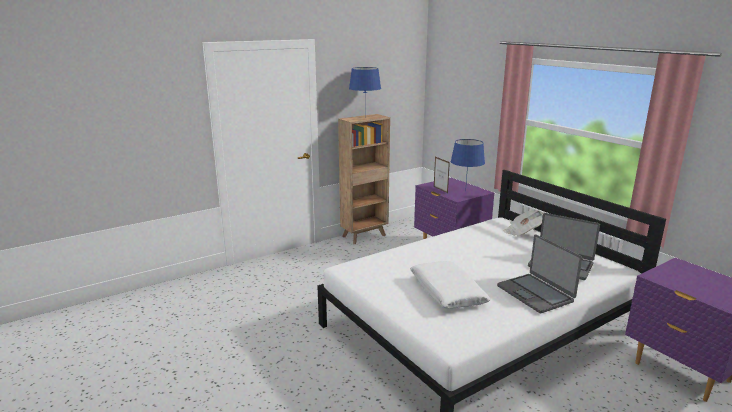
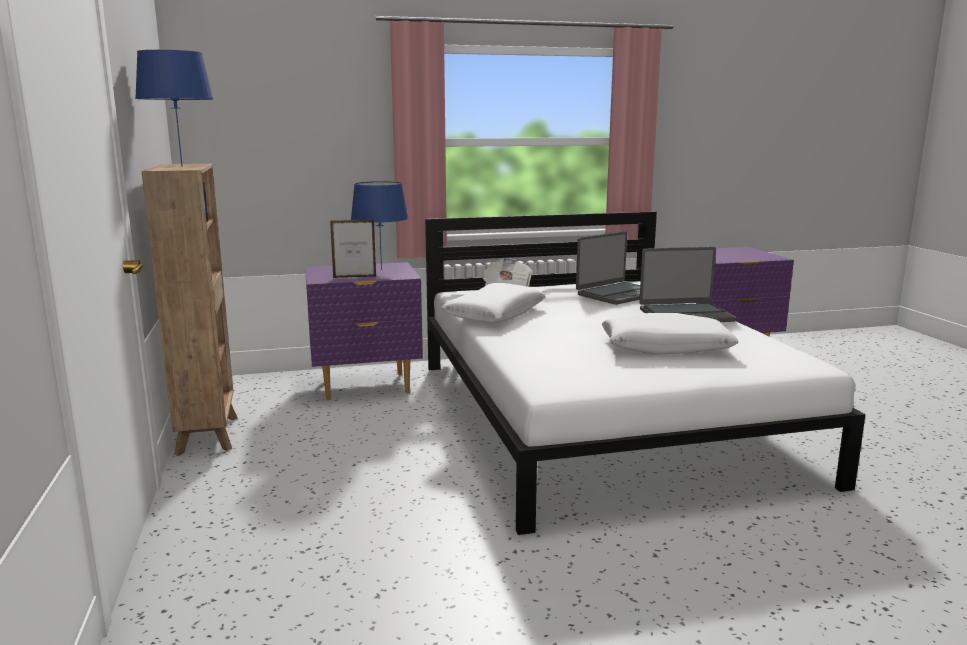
camera: 70 degrees left, 5 degrees down
(464, 237) = (495, 314): none -> white pillow

